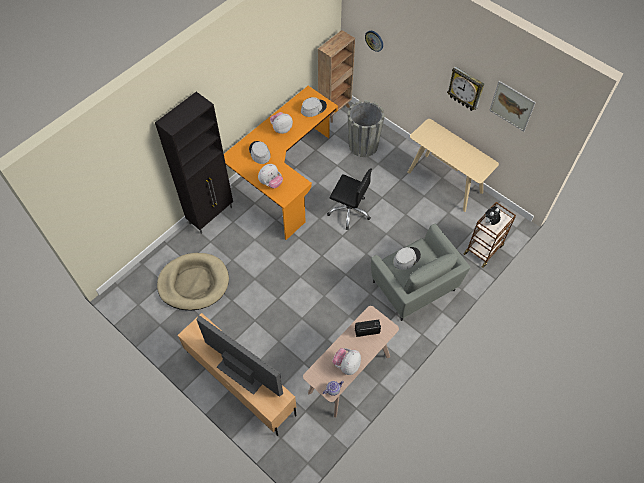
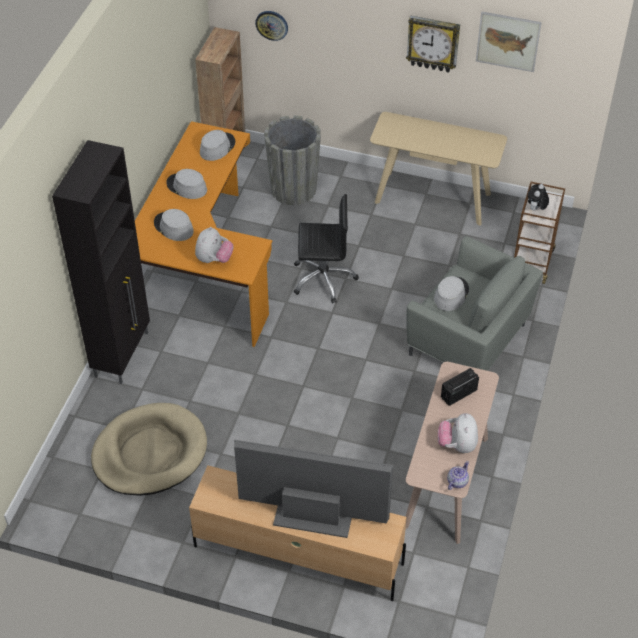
camera: 25 degrees left, 10 degrees down
(281, 128) = (186, 187): plush toy -> grey hat

